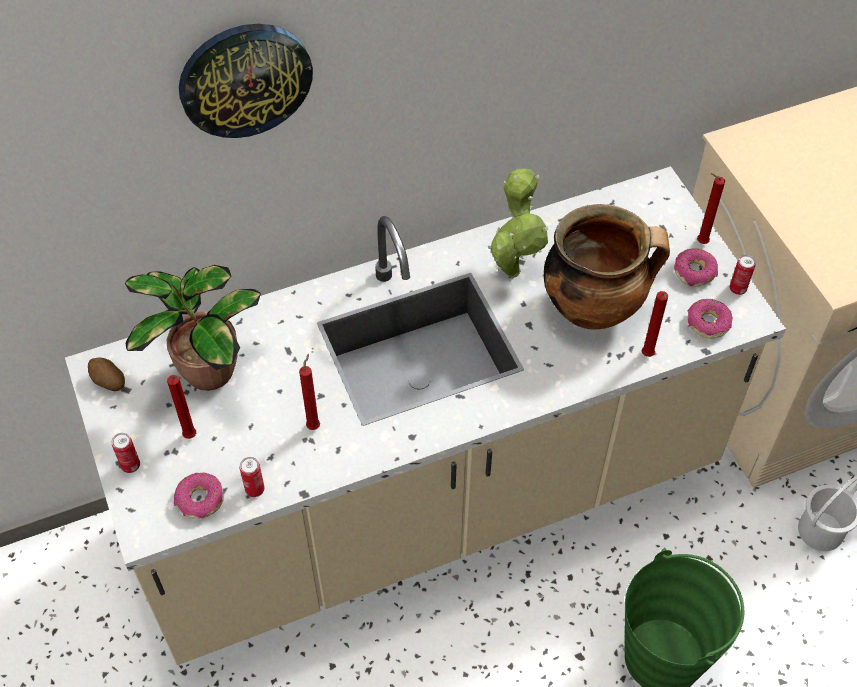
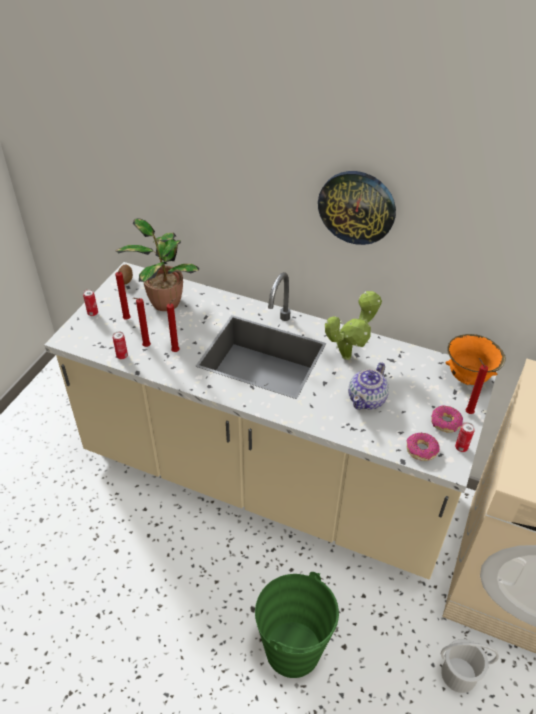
camera: 45 degrees right, 10 degrees down
(200, 500) = (98, 344): donut -> none
(245, 79) = (233, 143): wall clock -> wall clock (357, 207)
(594, 308) = (367, 399): cooking pot -> teapot
(647, 356) = (366, 439): red candle -> red candle (145, 347)
(658, 202) = (467, 379): none -> orange bowl

